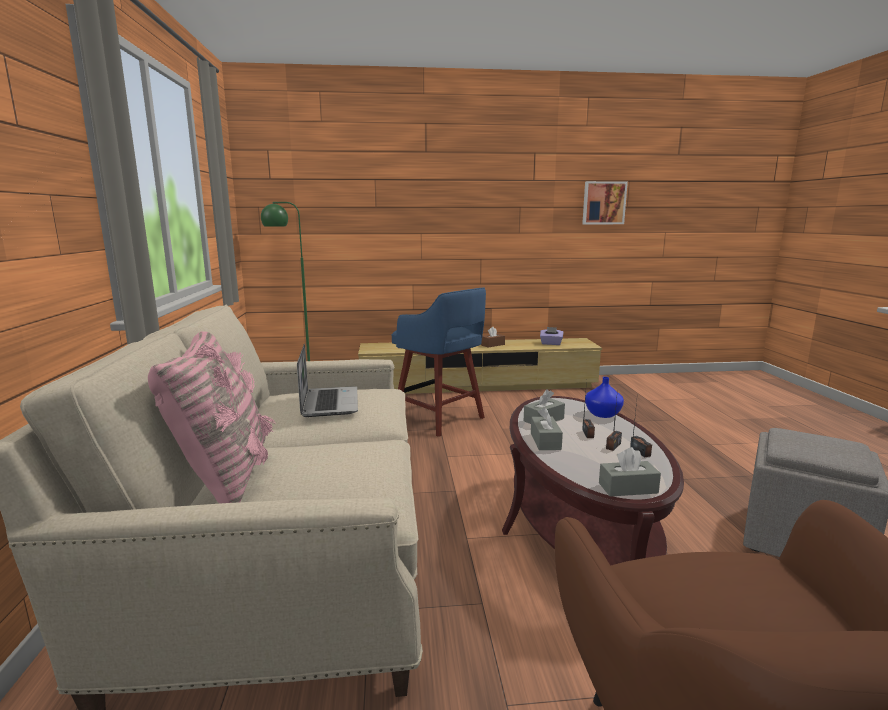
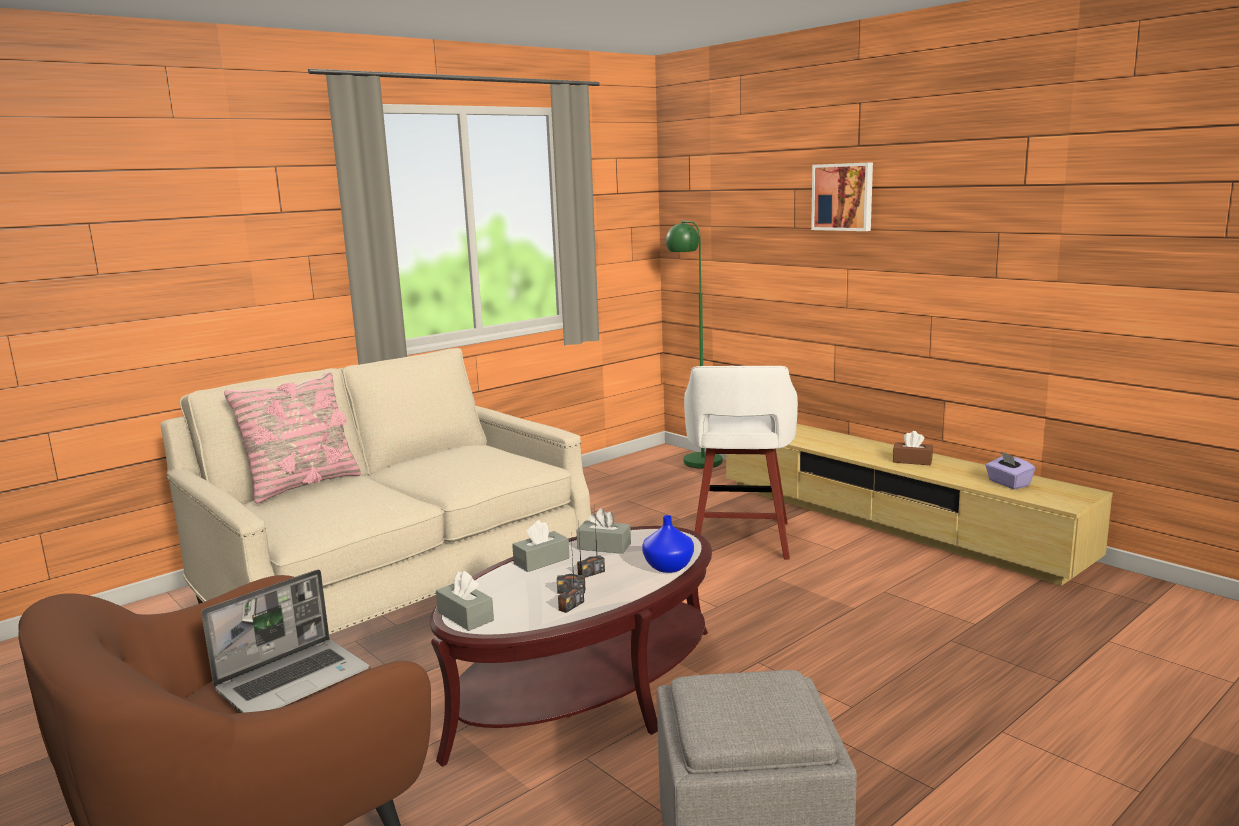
camera: 55 degrees right, 0 degrees up
(329, 403) = (463, 460): laptop -> laptop (294, 680)
(440, 419) = (740, 541): blue stool -> white stool
(603, 203) = (1165, 228): picture -> picture (843, 197)

